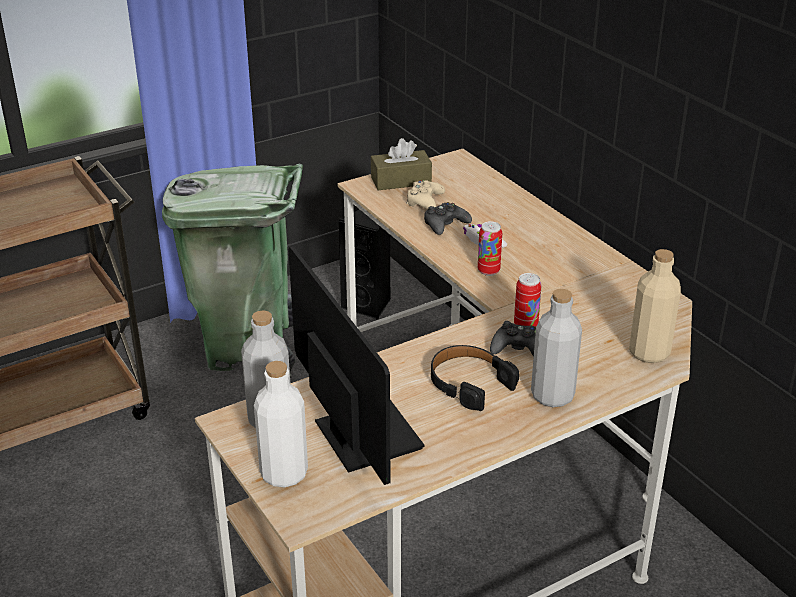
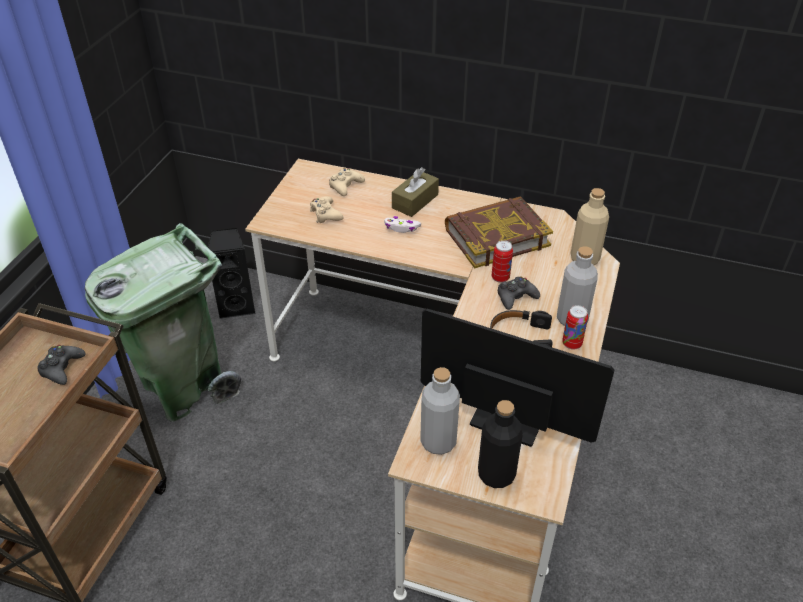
camera: 40 degrees left, 10 degrees up
(284, 473) = (496, 474): white bottle -> black bottle
(401, 181) = (289, 205): brown tissue box -> brown tissue box (415, 201)
(445, 224) = (362, 226): black game controller -> black game controller (62, 368)
(476, 186) = (345, 186): none -> beige game controller
(488, 271) = (432, 249): can -> can (572, 344)
(573, 290) = (496, 237): none -> book

